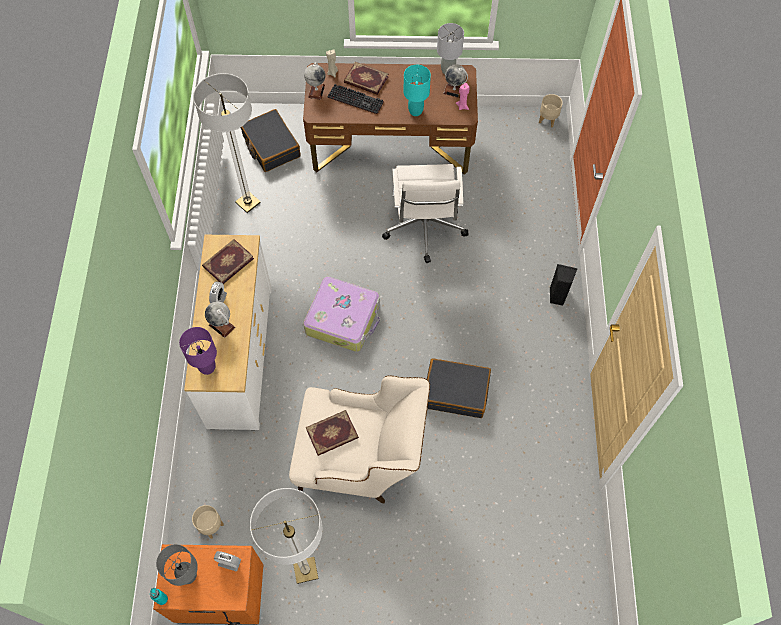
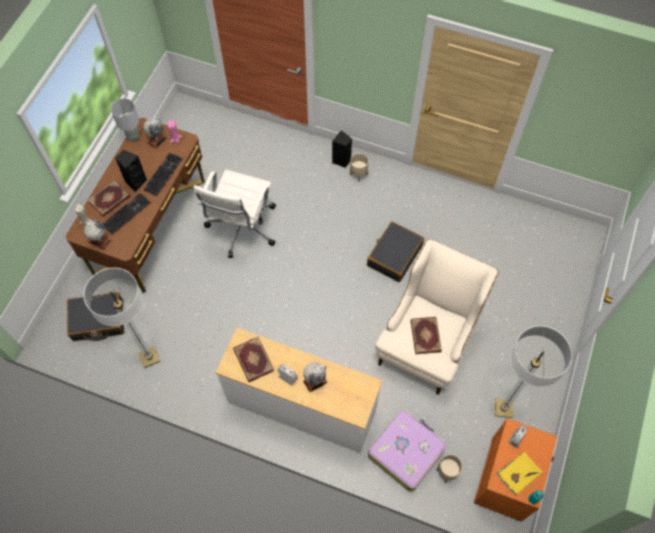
camera: 70 degrees left, 0 degrees up
(188, 575) = (518, 473): grey table lamp -> yellow book
(207, 368) = (351, 404): purple table lamp -> none
(343, 318) = (299, 314): suitcase -> suitcase (405, 452)
(395, 92) = (135, 182): none -> black speaker
(416, 111) = (163, 173): turquoise table lamp -> keyboard
(424, 228) = (241, 228): white office chair -> white office chair turned 90 degrees clockwise
(548, 120) = (183, 107): beige planter -> beige planter (358, 174)

